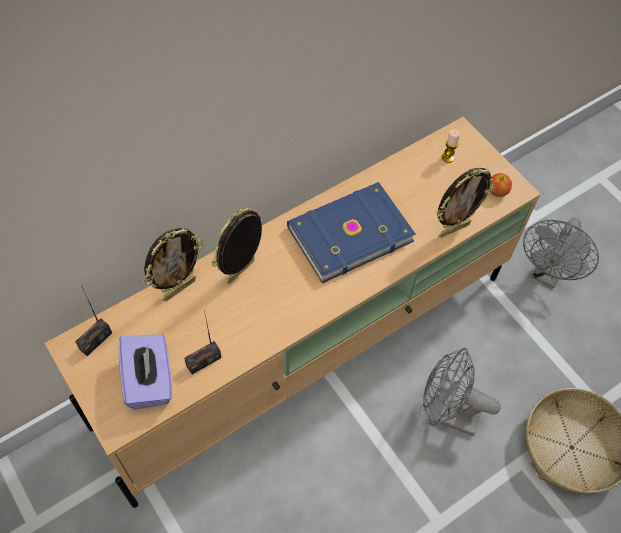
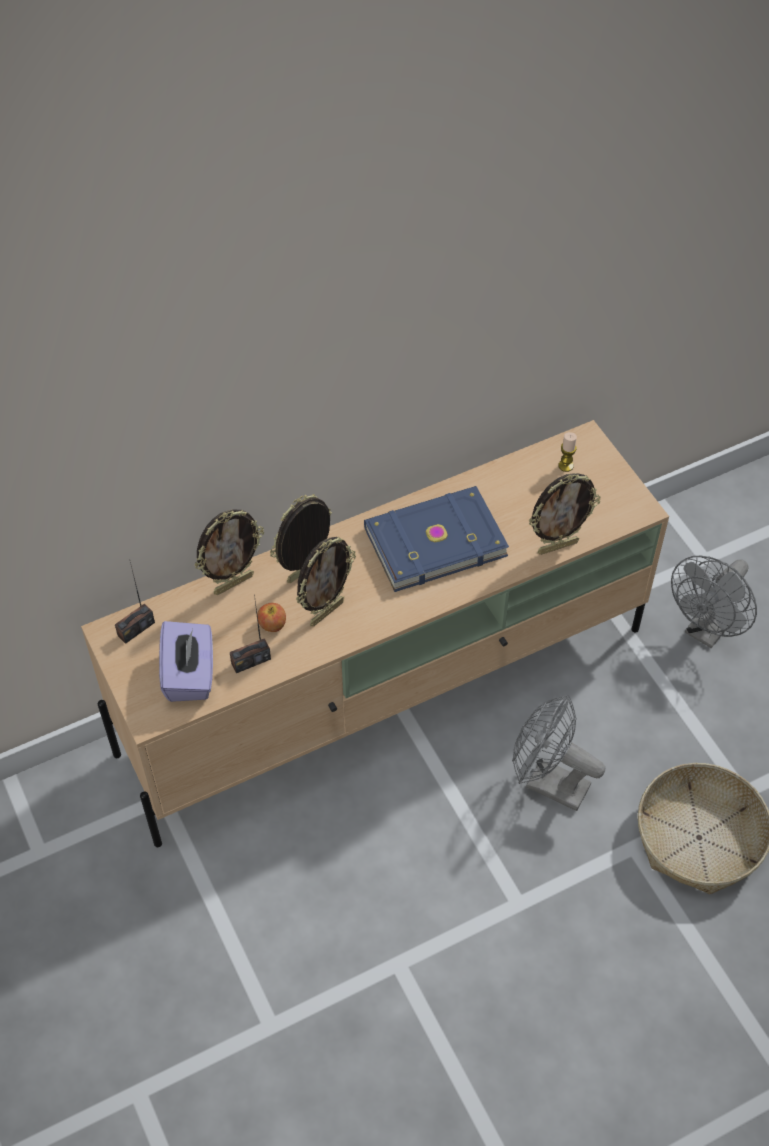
camera: 10 degrees right, 5 degrees down
(265, 308) = (326, 612): none -> picture frame
(497, 191) = (617, 509): apple -> apple (272, 625)

